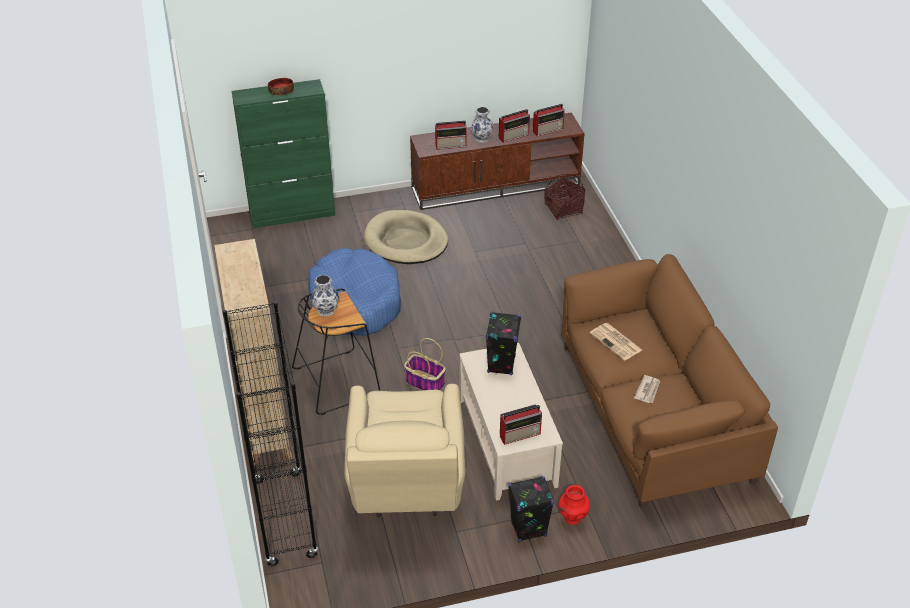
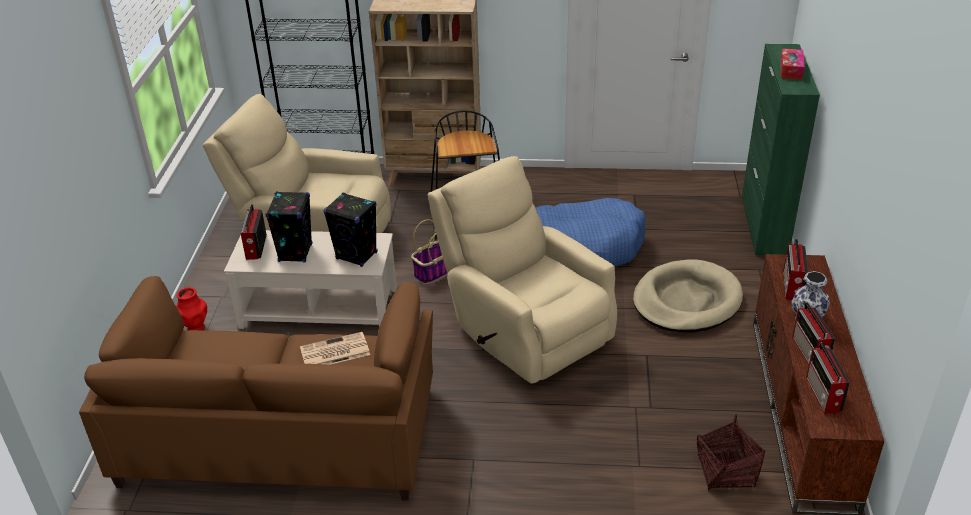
camera: 110 degrees right, 5 degrees down
(281, 91) = (791, 69): bowl -> tissue box
(325, 310) = (473, 138): vase -> none
(473, 314) = (524, 327): none -> beige armchair
(528, 529) = (208, 297): black speaker -> black speaker (295, 253)
(648, 390) = (243, 354): newspaper -> none

